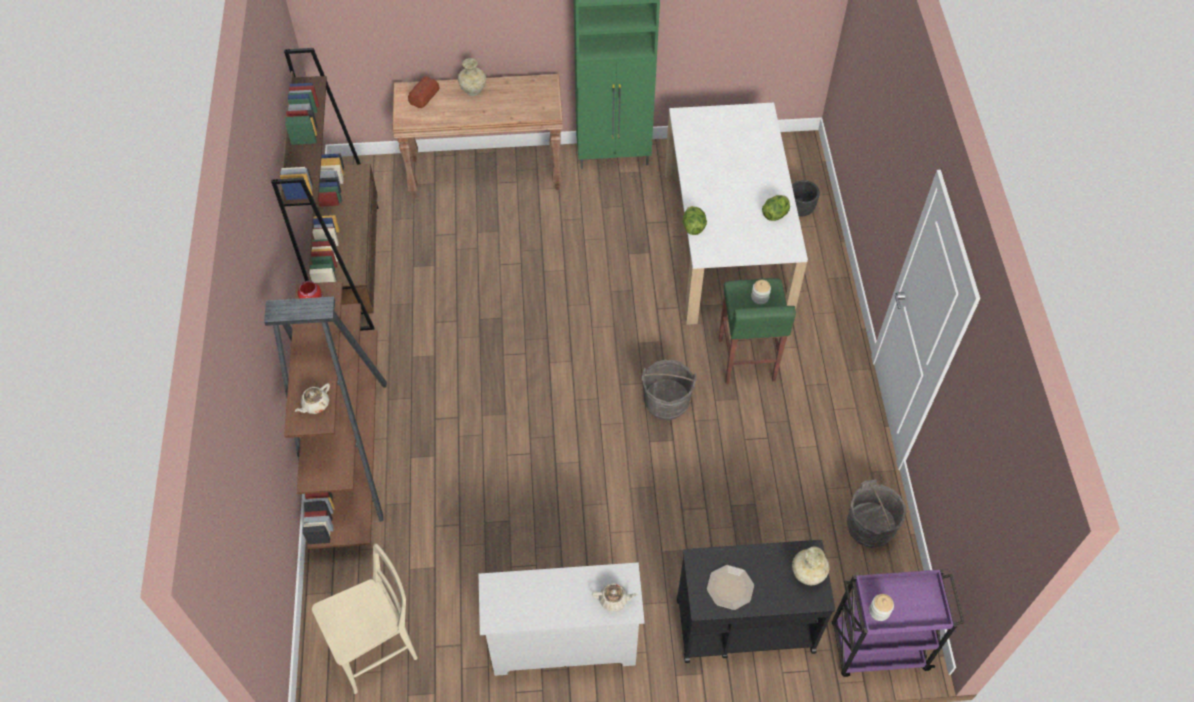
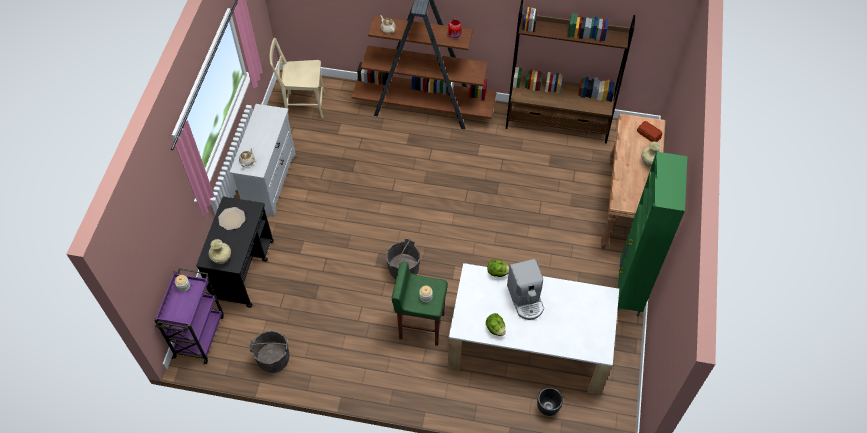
camera: 105 degrees right, 0 degrees up
(378, 647) = (303, 105): beige chair -> beige chair turned 105 degrees clockwise
(721, 192) = (526, 299): none -> coffee machine

